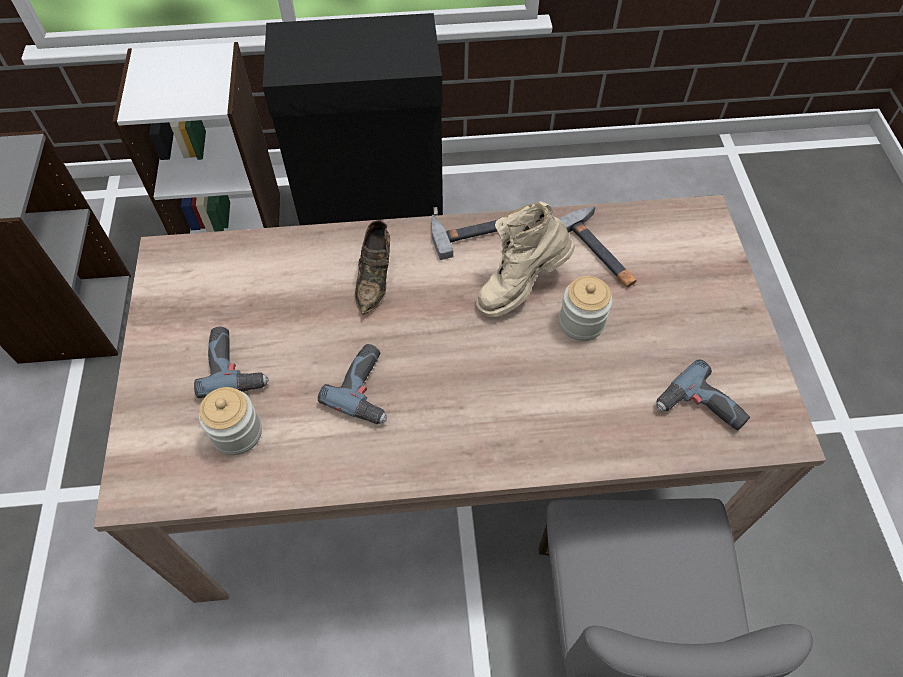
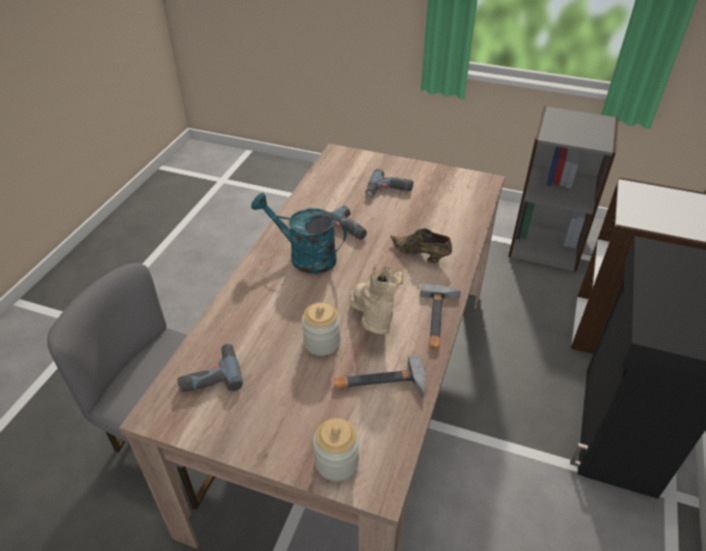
camera: 115 degrees right, 15 degrees down
(237, 433) = (346, 185): jar -> jar (336, 462)
(445, 409) = (305, 256): none -> turquoise watering can

